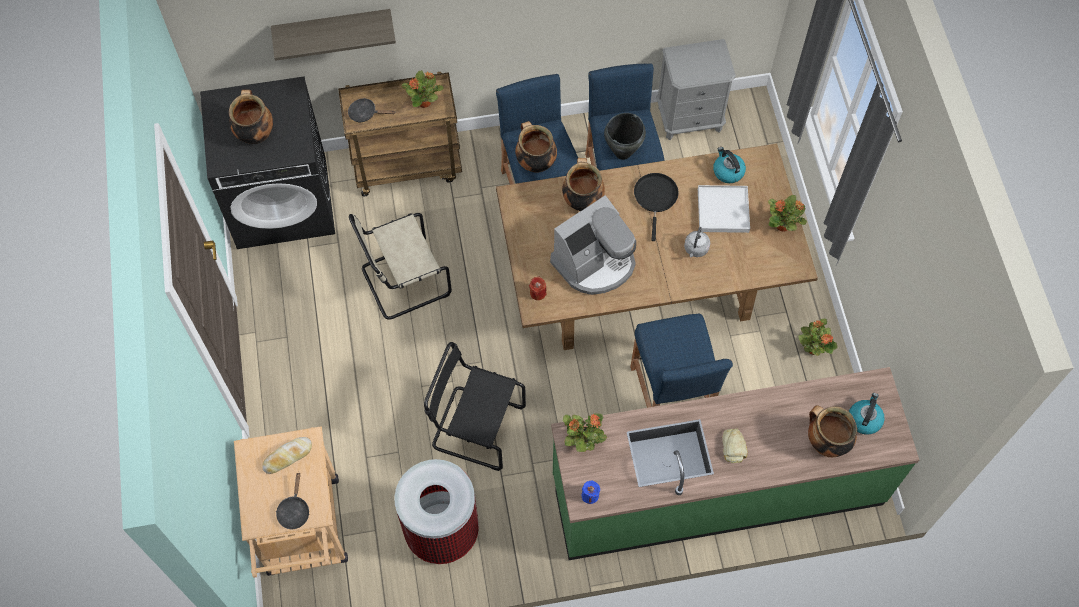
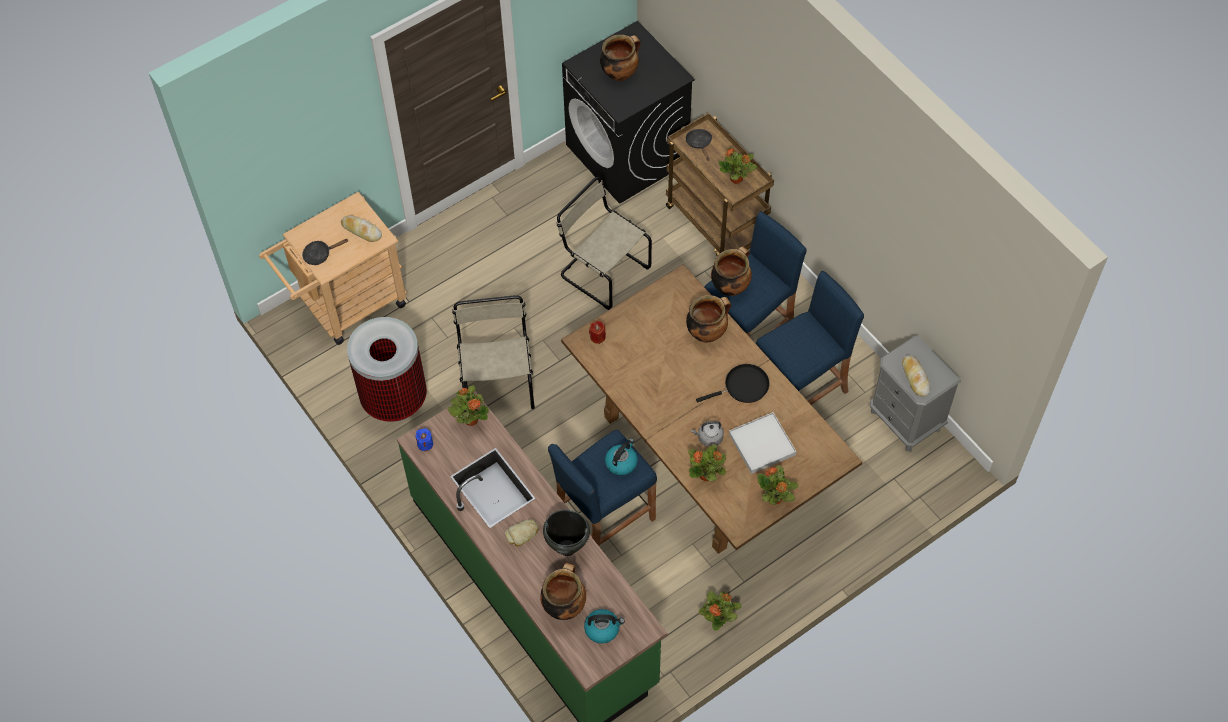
camera: 65 degrees right, 5 degrees down
(333, 28) = (720, 60): shelf -> none
(474, 427) = (497, 381): black chair -> beige chair
(595, 263) = (650, 367): coffee machine -> none
(622, 153) = (781, 347): black cooking pot -> black cooking pot (567, 547)
(706, 69) = (915, 377): none -> bread
(727, 171) = (806, 432): kettle -> kettle (621, 462)
(733, 268) = (706, 475): none -> potted plant

